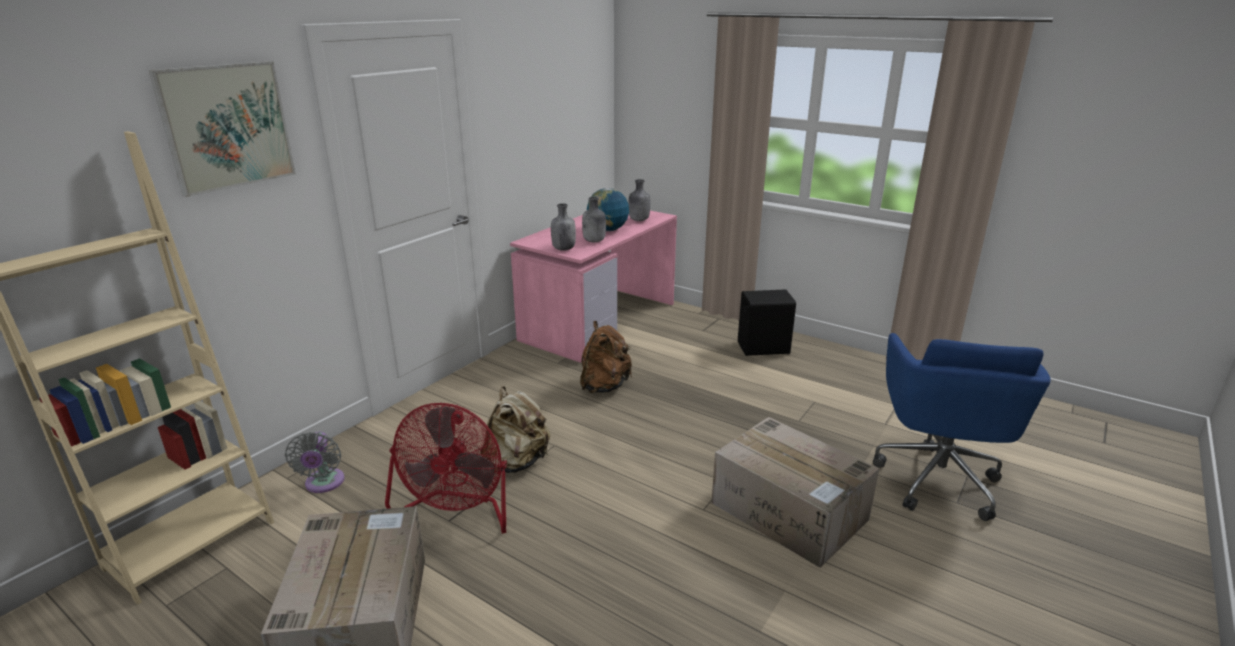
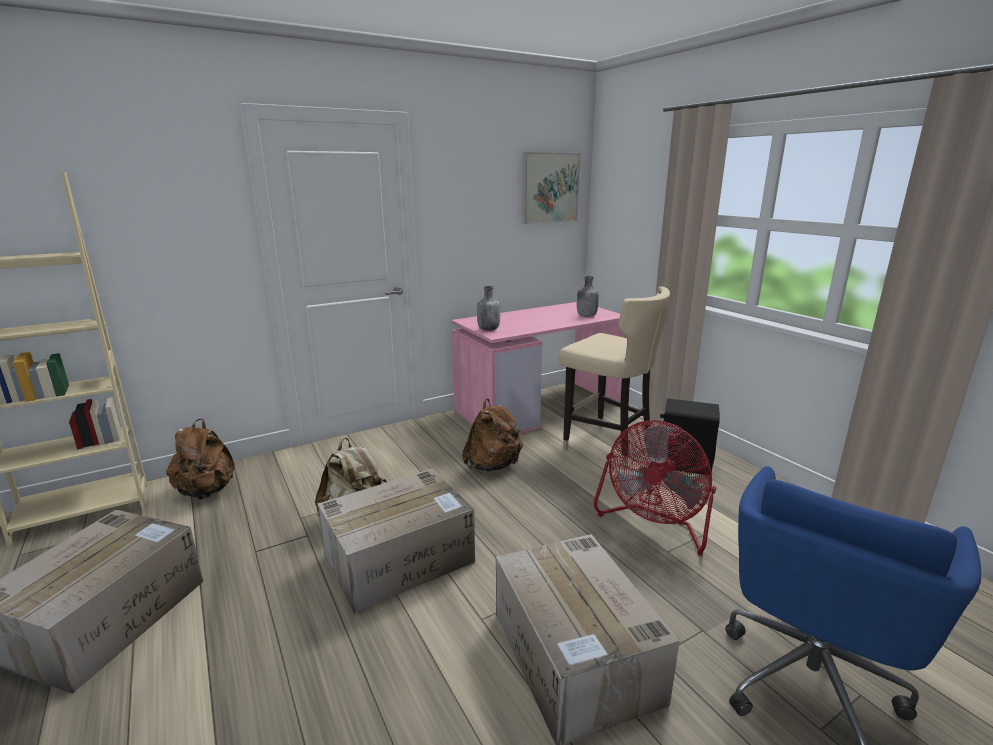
camera: 25 degrees right, 5 degrees down
(227, 126) = (161, 180): picture -> picture (550, 188)
(323, 484) = (206, 491): grey fan -> brown backpack
(455, 507) = (271, 541): red fan -> red fan (651, 522)
(594, 241) = (523, 327): grey bottle -> none
(595, 485) = (401, 558): none -> cardboard box
(608, 230) = (547, 320): globe -> none
(690, 346) = (607, 446): none -> beige stool

